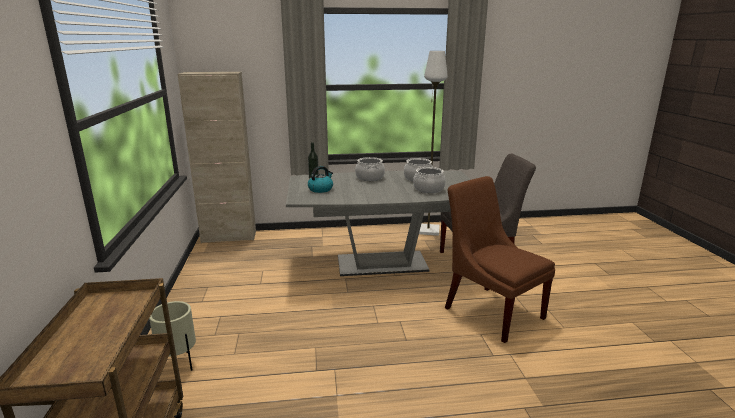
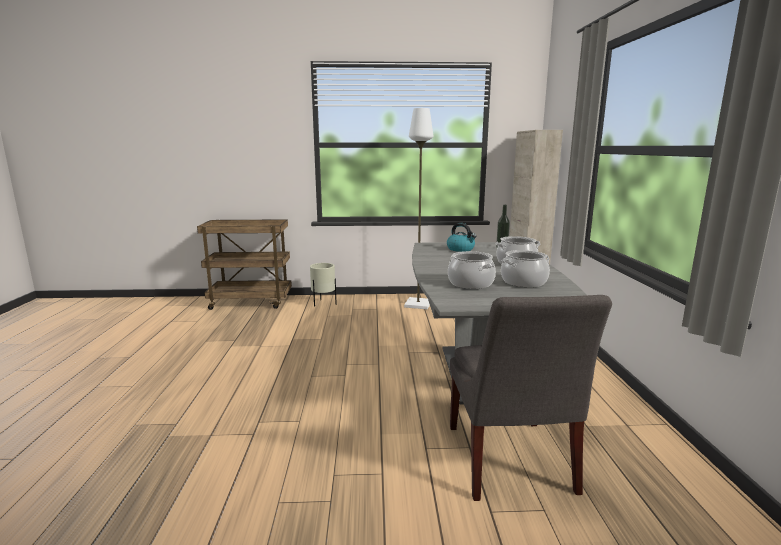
camera: 95 degrees right, 5 degrees down
(427, 230) = (626, 422): white floor lamp -> white floor lamp (417, 304)
(491, 310) = (346, 439): brown chair -> none

